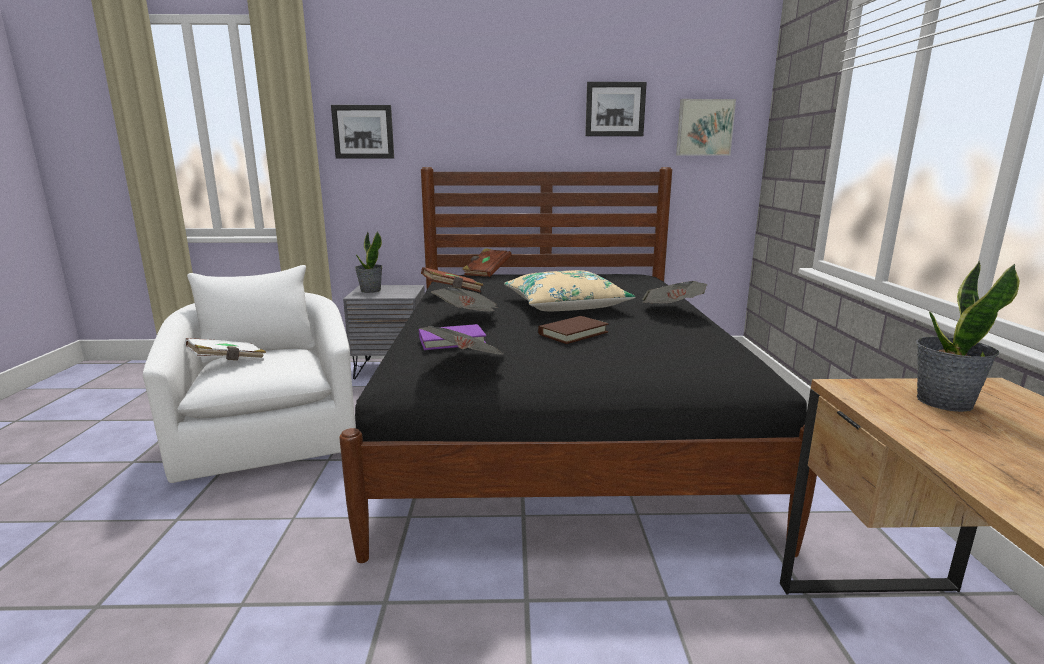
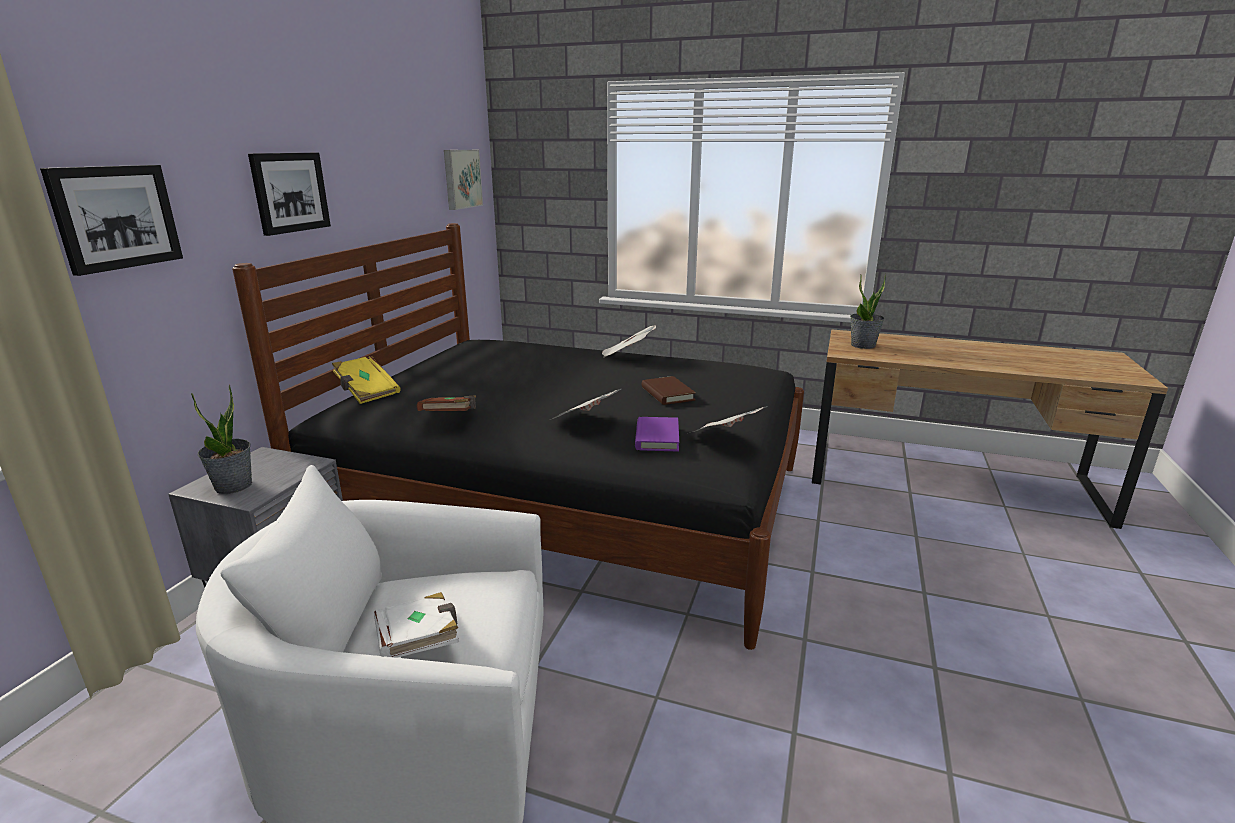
camera: 70 degrees left, 5 degrees up
(486, 272) = (366, 392): brown book -> yellow book
(565, 305) = (575, 382): beige pillow -> none
(615, 109) = (402, 162): picture -> picture (289, 192)

